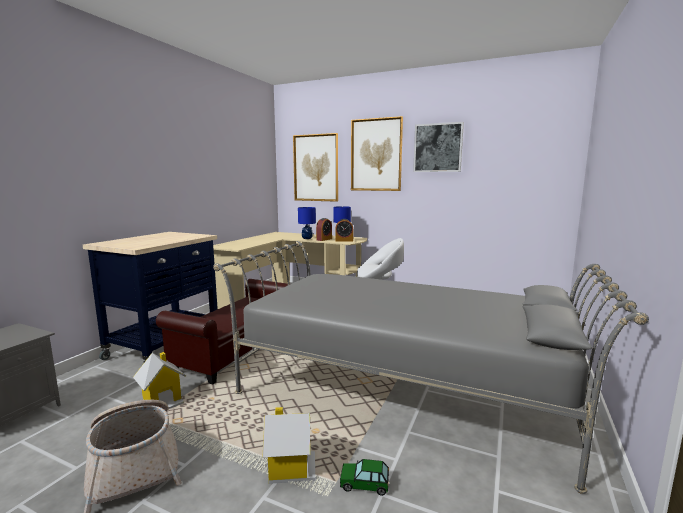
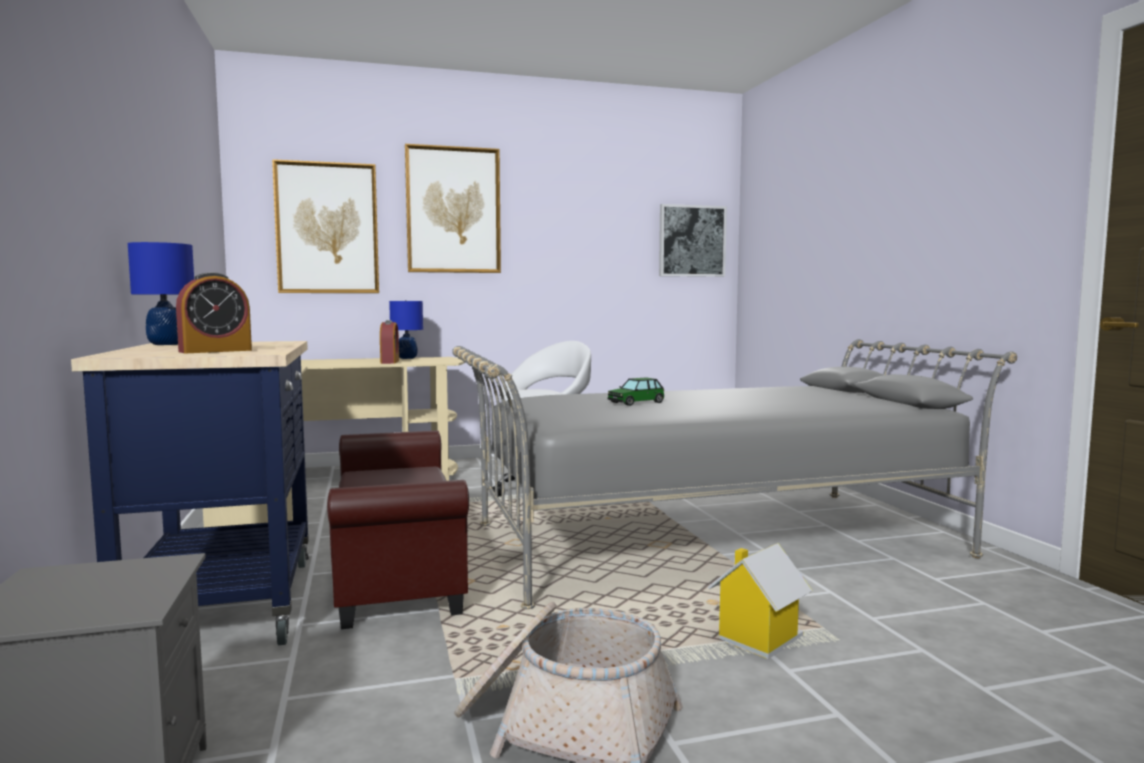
camera: 40 degrees left, 5 degrees down
(163, 401) = (423, 659): toy house -> none
(307, 238) = (353, 363): blue table lamp -> blue table lamp (167, 344)
(344, 240) = (432, 361): alarm clock -> alarm clock (215, 351)
(364, 483) = (845, 618): toy car -> toy car (636, 402)
(438, 148) = (557, 205): picture -> picture (691, 241)

